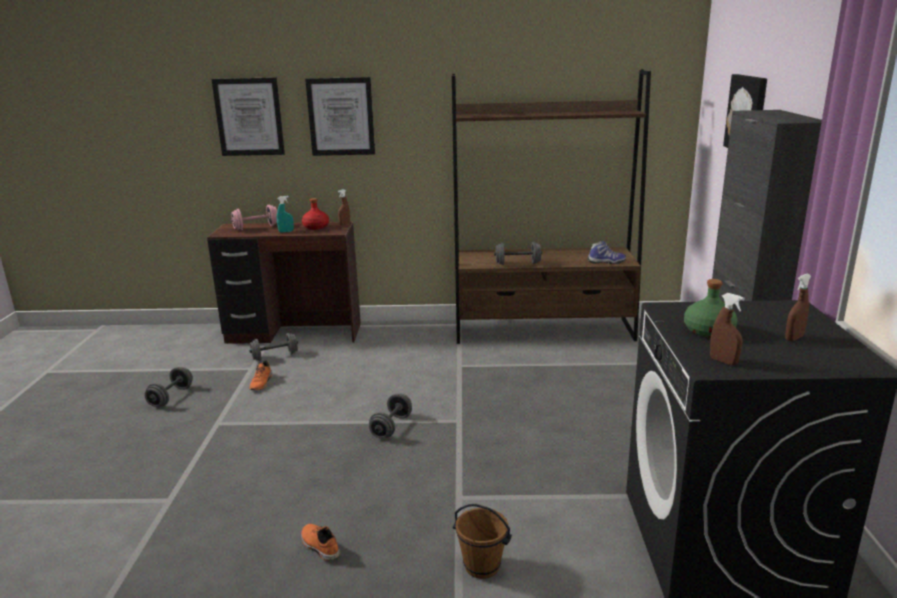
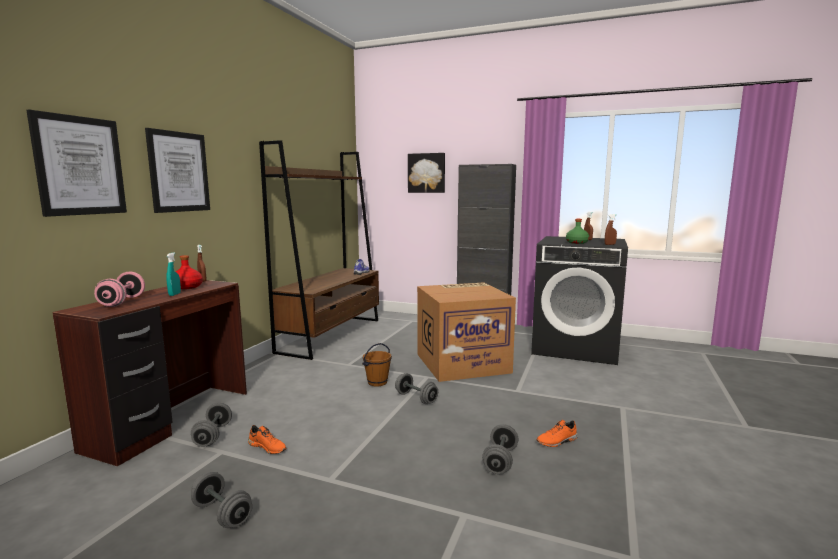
camera: 70 degrees left, 10 degrees down
(482, 566) = (584, 395): brown bucket -> brown bucket (377, 382)
(517, 264) = (330, 284): grey dumbbell -> grey dumbbell (500, 461)
(530, 436) = (463, 362): none -> cardboard box

